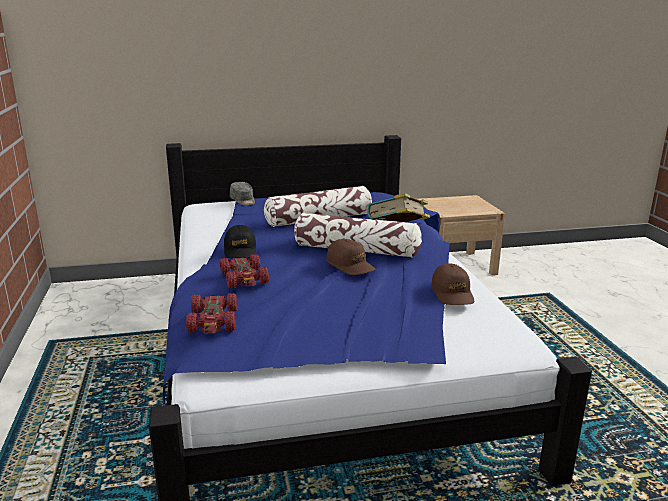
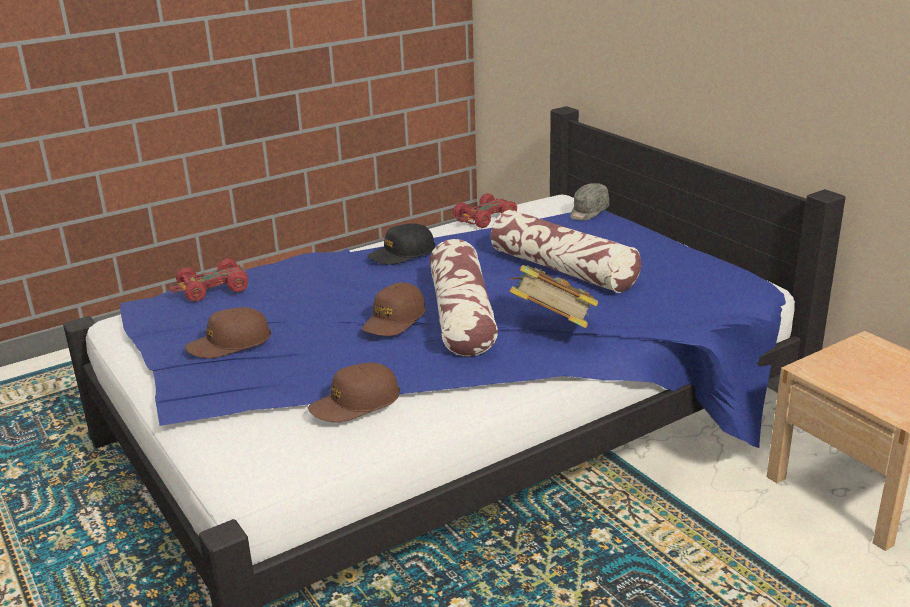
camera: 70 degrees right, 5 degrees up
(244, 278) = (319, 276): red toy car -> red toy car (484, 218)
(334, 322) = (229, 344): none -> brown cap

